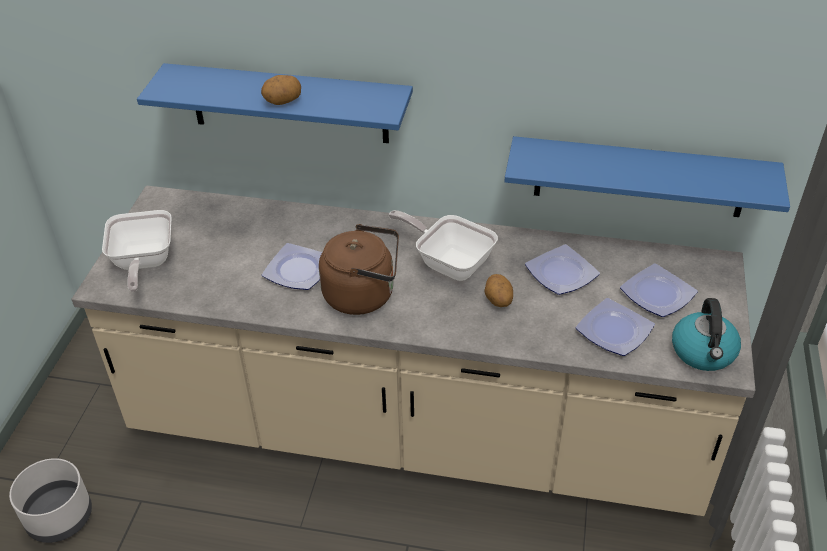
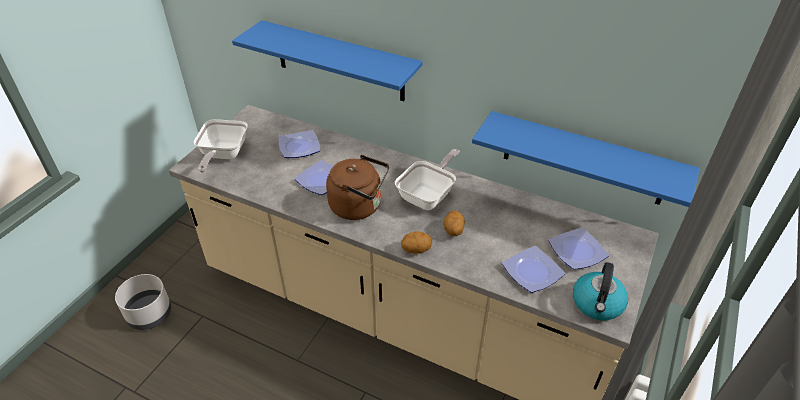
camera: 15 degrees right, 0 degrees up
(282, 102) = (326, 57): potato -> potato (416, 250)
(449, 262) = (429, 195): frying pan -> frying pan turned 75 degrees clockwise
(560, 273) = (507, 220): plate -> plate (298, 147)

